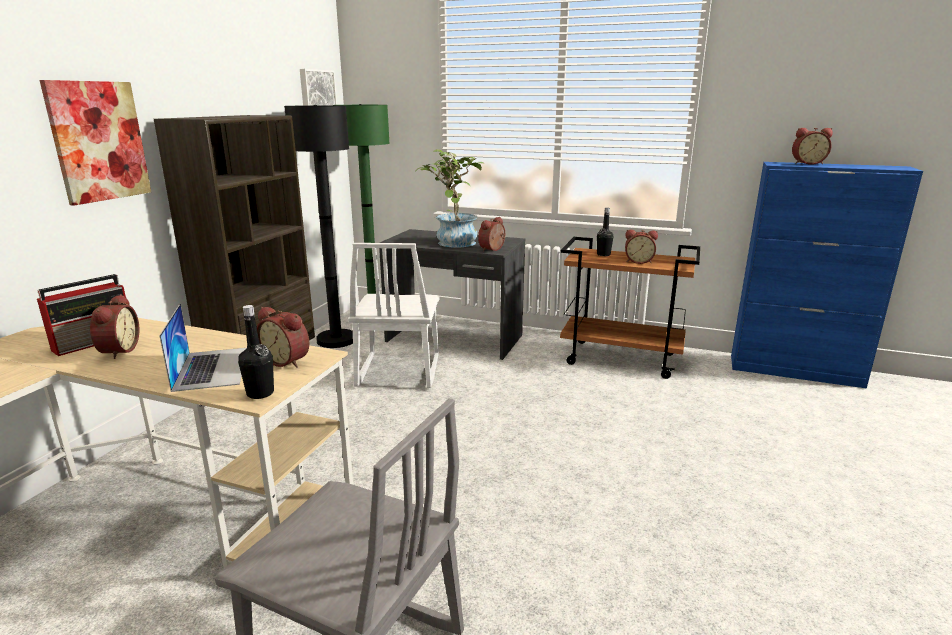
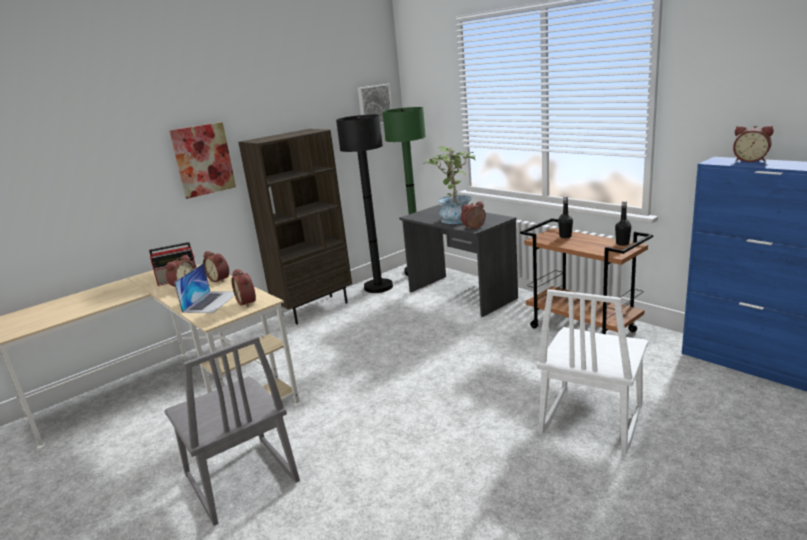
camera: 30 degrees right, 0 degrees up
(260, 393) = (216, 319): black bottle -> black bottle (622, 244)
(397, 371) = (399, 316): white chair -> white chair (590, 420)
(638, 261) = (586, 245): alarm clock -> alarm clock (220, 279)

